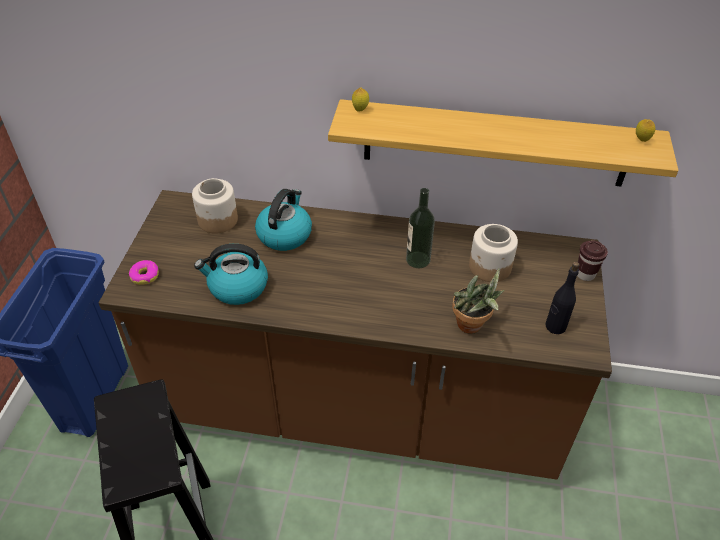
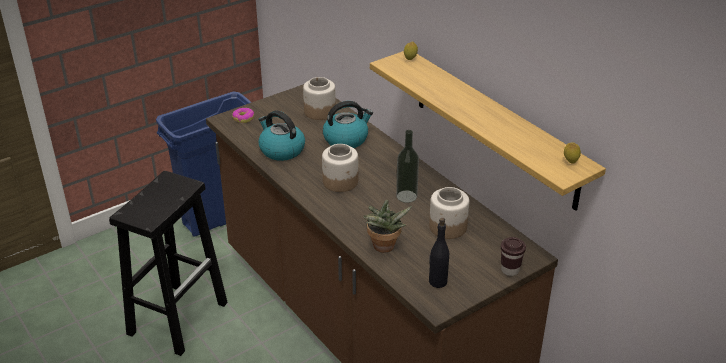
camera: 45 degrees right, 10 degrees down
(342, 284) = (340, 182): none -> jar

